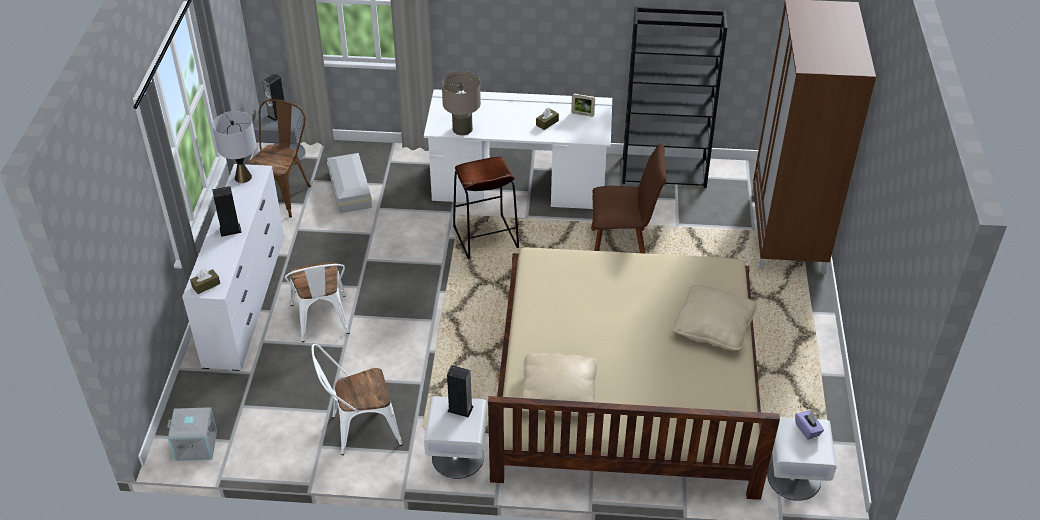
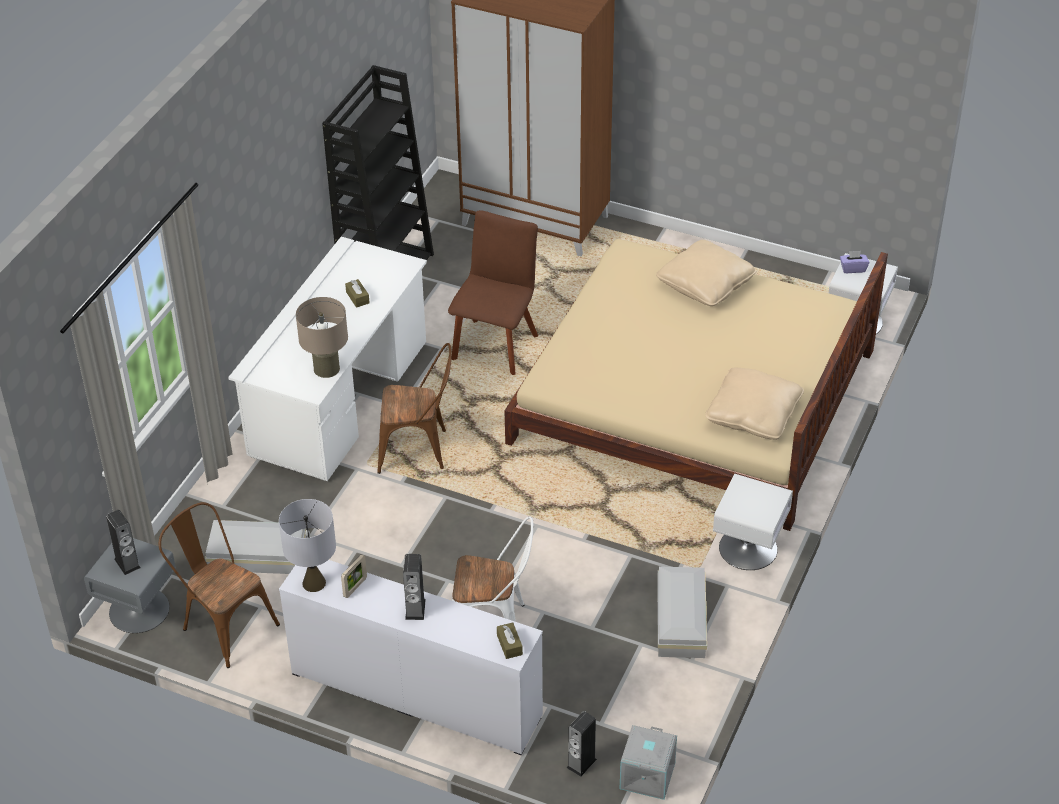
camera: 70 degrees left, 0 degrees up
(360, 430) = (679, 621): white chair -> white storage box
(460, 409) = (742, 494): speaker -> speaker (581, 763)
(485, 237) = (419, 450): brown stool -> brown chair
(582, 114) = (358, 266): picture frame -> picture frame (355, 587)

